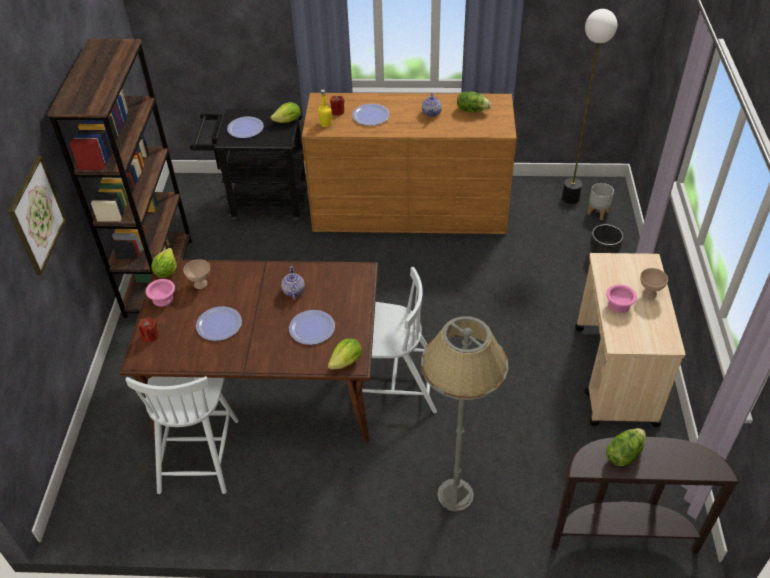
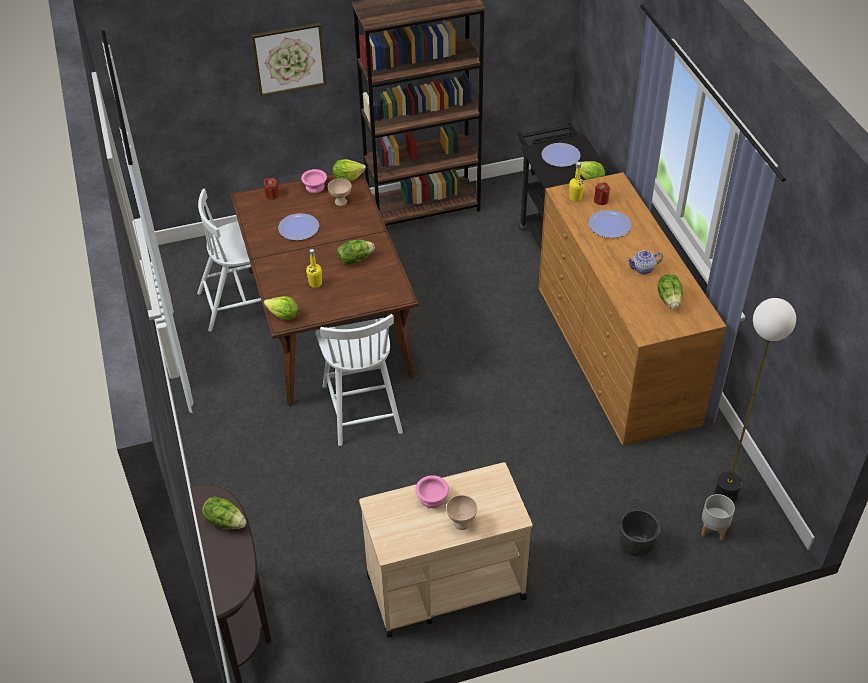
camera: 70 degrees right, 0 degrees up
(293, 291) = (355, 259): teapot -> lettuce
(312, 328) = (315, 283): plate -> yellow bottle
(455, 495) = (250, 482): grey floor lamp -> none

